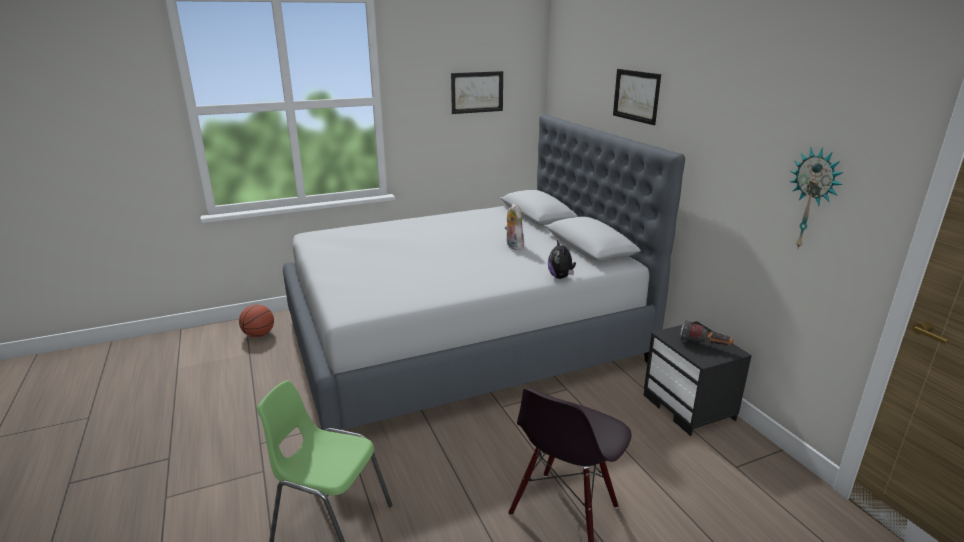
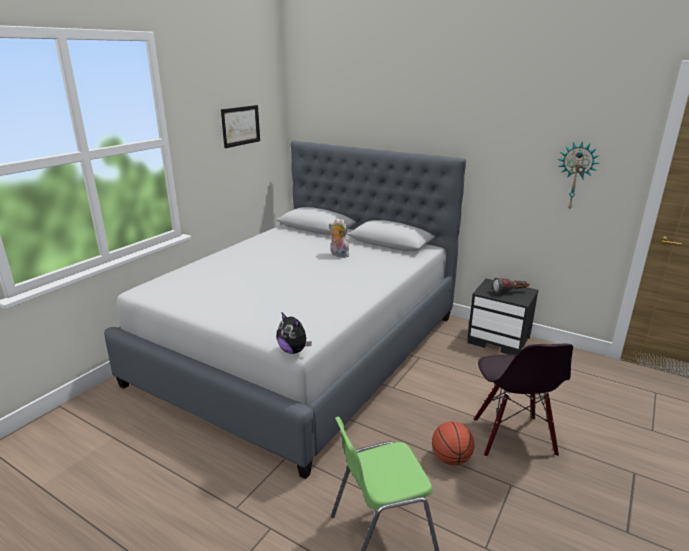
camera: 35 degrees left, 0 degrees up
(259, 335) = (100, 416): basketball -> basketball (451, 459)
(561, 277) = (407, 269): plush toy -> plush toy (293, 350)
(636, 96) = (401, 118): picture -> none

